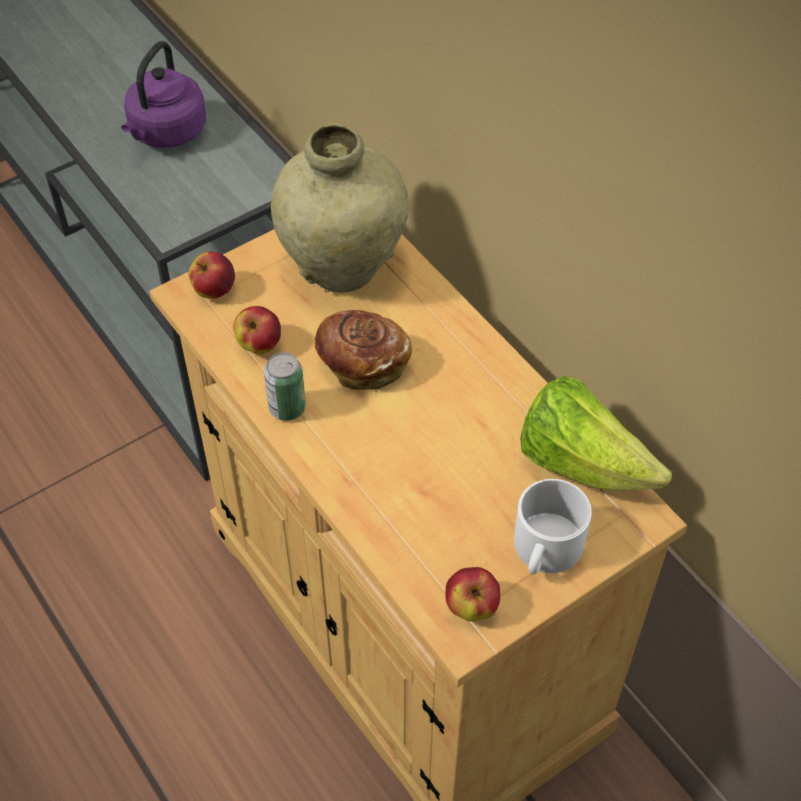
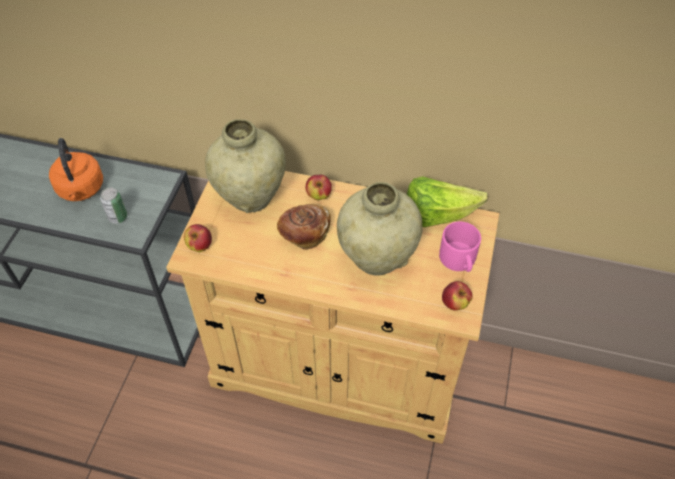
camera: 40 degrees left, 0 degrees up
(166, 133) = (81, 190): purple kettle -> orange kettle
(259, 345) = (248, 257): apple -> apple (318, 195)
(287, 408) = (291, 276): can -> can (118, 217)
(426, 463) = (376, 258): none -> beige vase
(545, 550) = (459, 260): white mug -> pink mug

